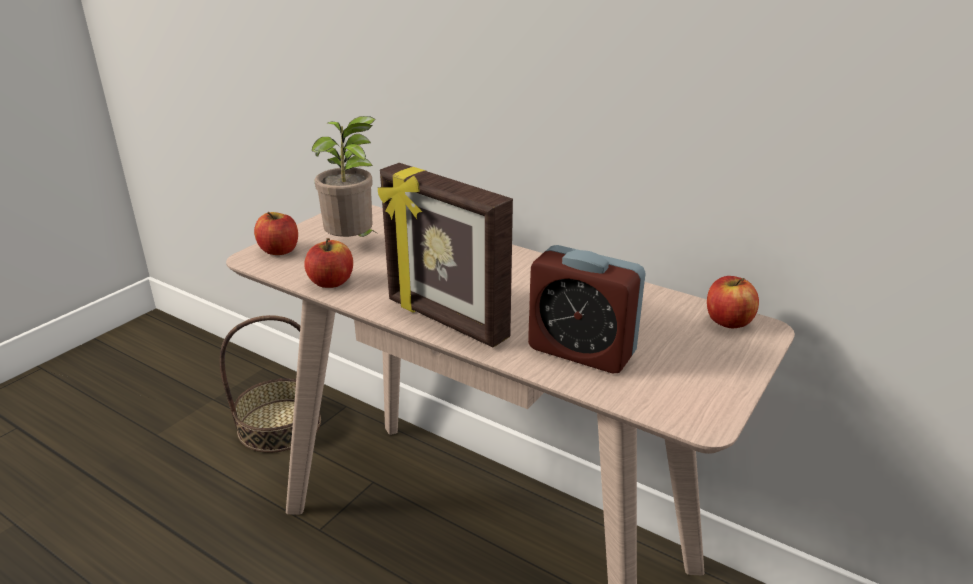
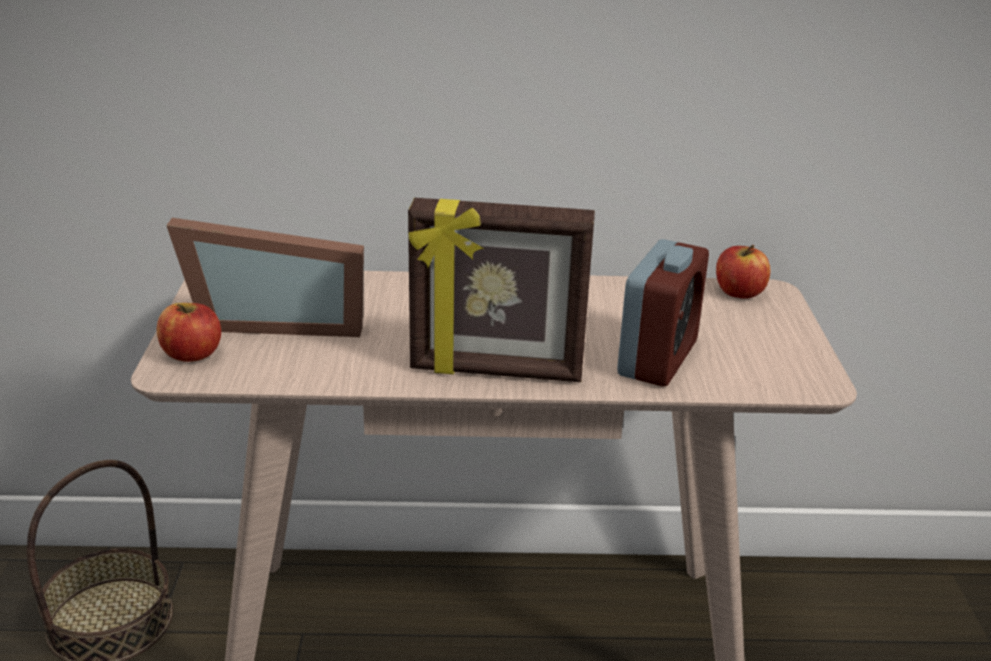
camera: 35 degrees left, 0 degrees up
(331, 282) = (314, 371): apple -> none
(353, 244) = (277, 321): potted plant -> picture frame
(581, 351) = (657, 359): alarm clock -> alarm clock turned 60 degrees counterclockwise

